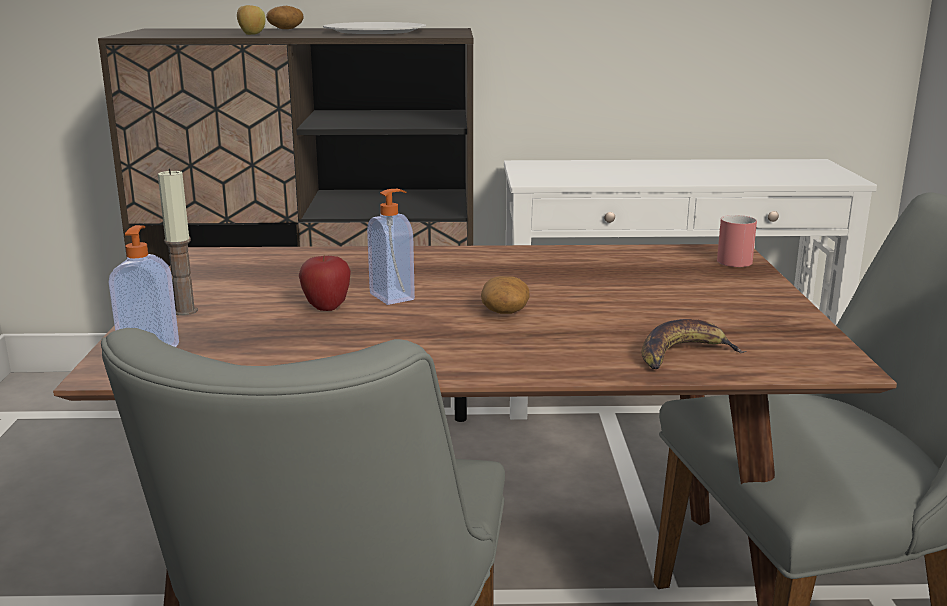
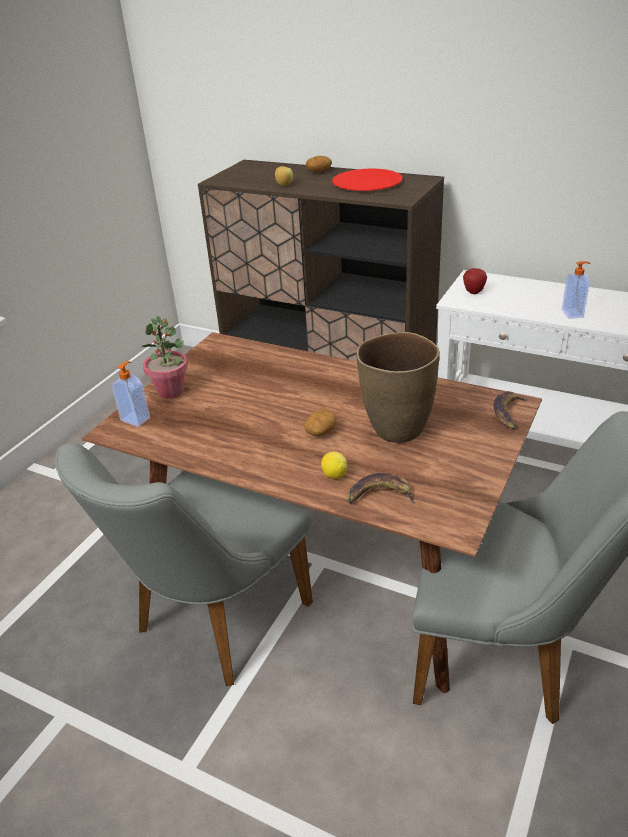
camera: 30 degrees right, 15 degrees up
(185, 311) = (171, 391): candle -> potted plant
(326, 307) = (236, 404): apple -> apple (473, 292)
(374, 31) = (367, 182): white plate -> red plate
(393, 296) = (276, 403): soap dispenser -> soap dispenser (573, 313)
(588, 348) = (334, 475): none -> lemon
(611, 293) = (396, 429): none -> brown vase
(731, 259) = (508, 413): red mug -> banana

